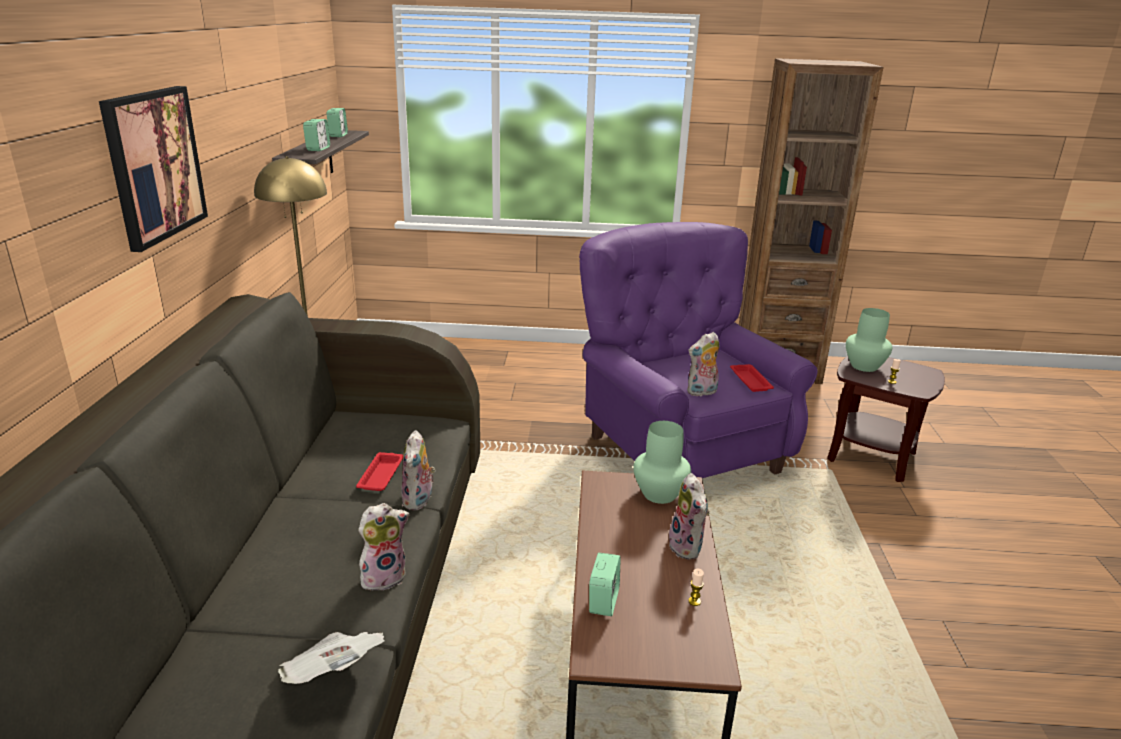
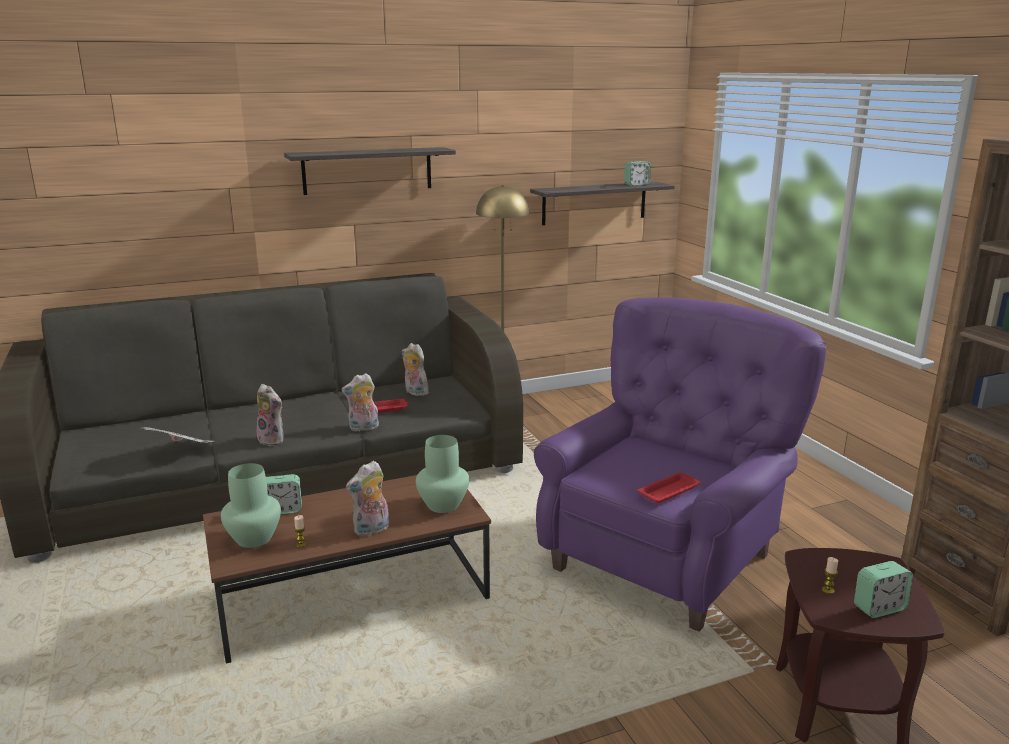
camera: 65 degrees right, 5 degrees down
(154, 165) = (367, 170): picture -> shelf
(318, 149) = (578, 189): alarm clock -> alarm clock (879, 608)
(702, 392) = (608, 472): plush toy -> plush toy (414, 392)
(863, 366) = (848, 565): green vase -> green vase (255, 538)

